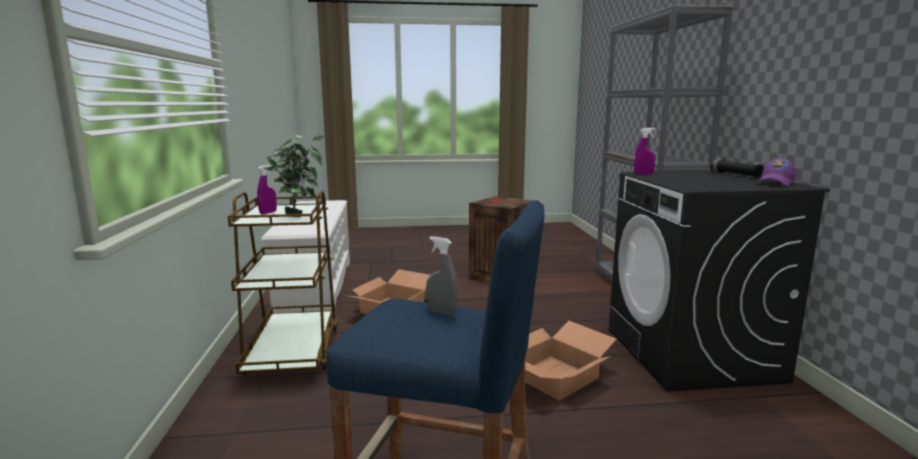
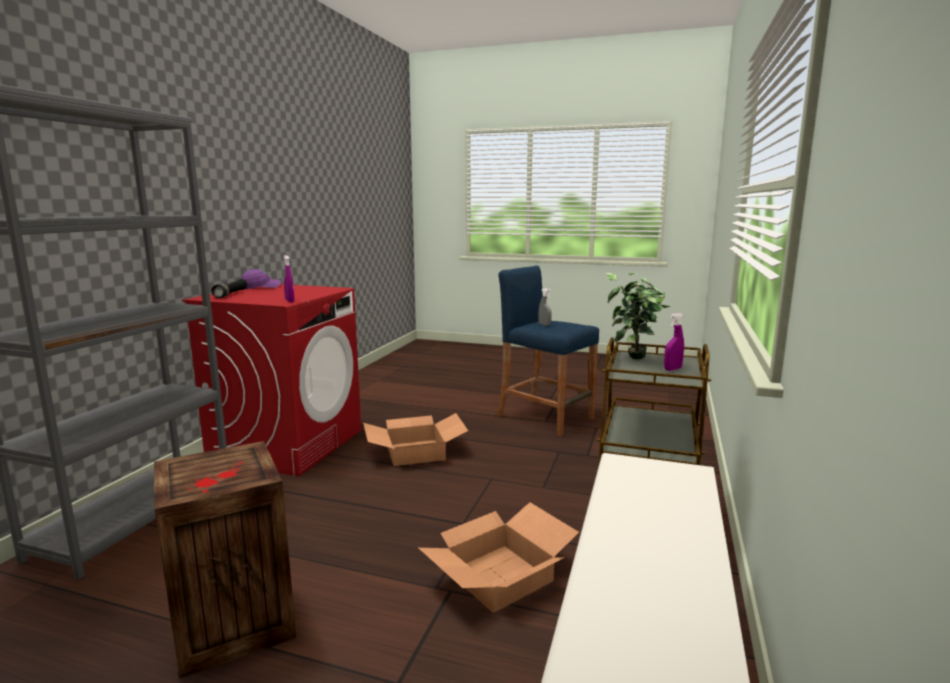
camera: 155 degrees left, 0 degrees up
(692, 354) = (288, 444): black washing machine -> red washing machine

